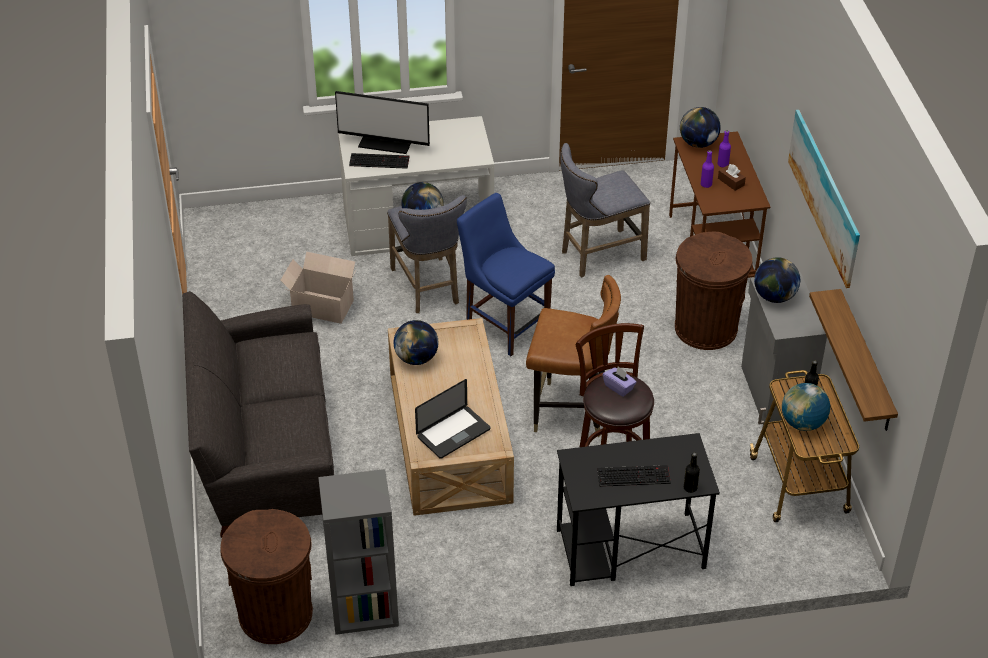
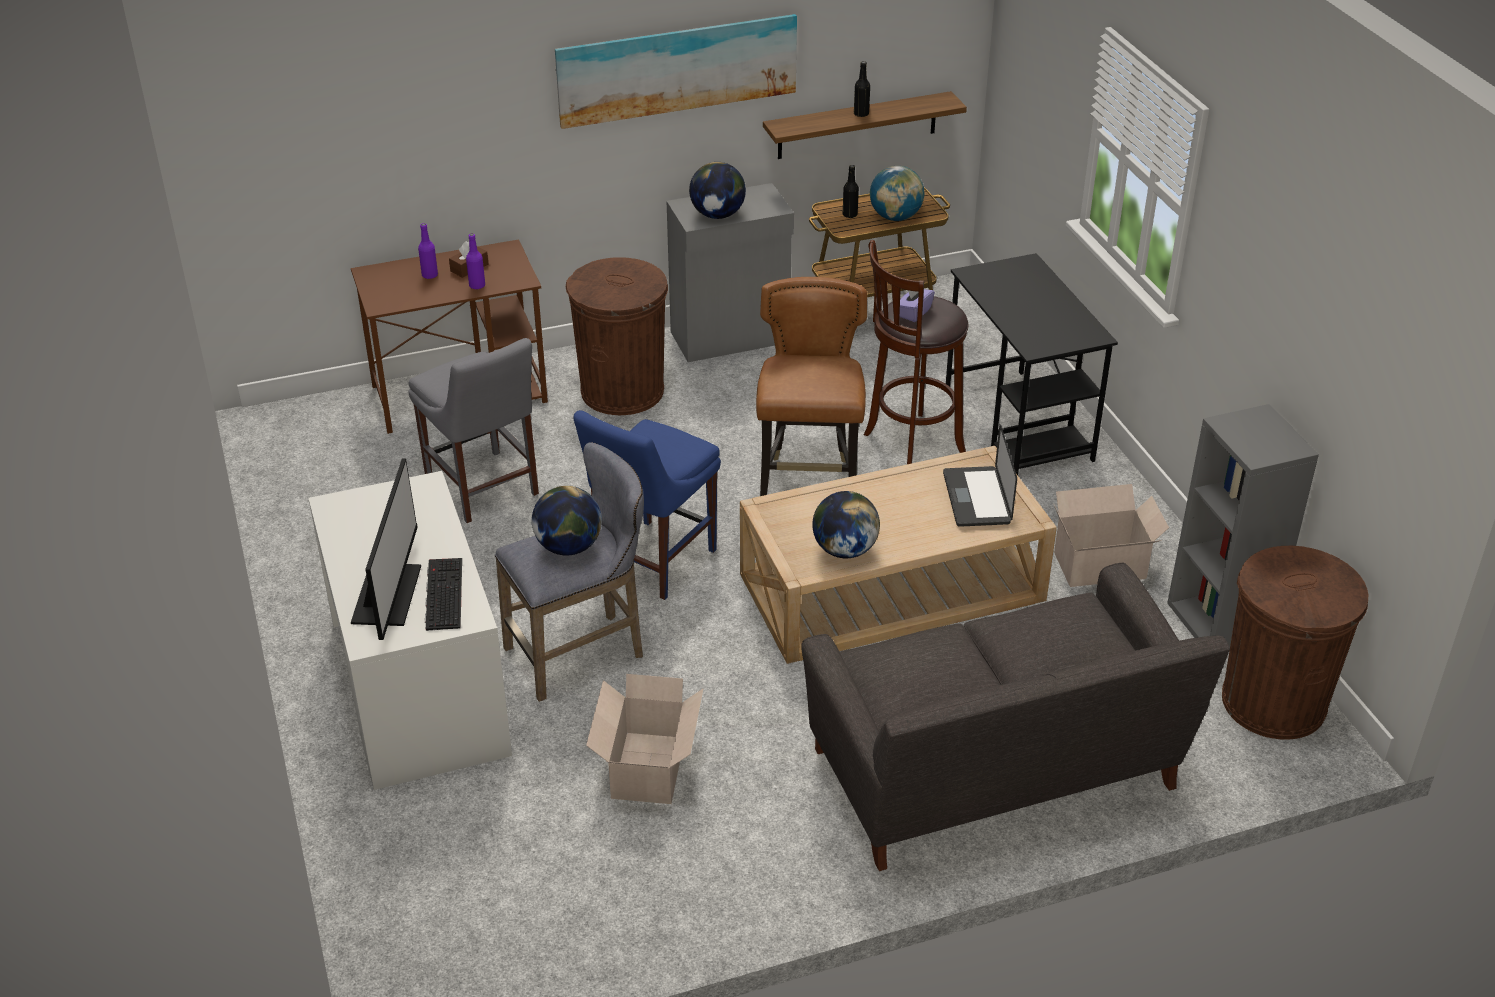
camera: 100 degrees left, 5 degrees down
(443, 557) = (1102, 565): none -> cardboard box
(453, 433) = (977, 498): laptop -> laptop turned 135 degrees counterclockwise
(598, 255) = (484, 490): grey stool -> grey chair
(634, 475) = (1040, 305): keyboard -> none
(690, 488) = (1039, 270): black bottle -> black bottle (861, 114)
(698, 143) = (381, 296): globe -> none

